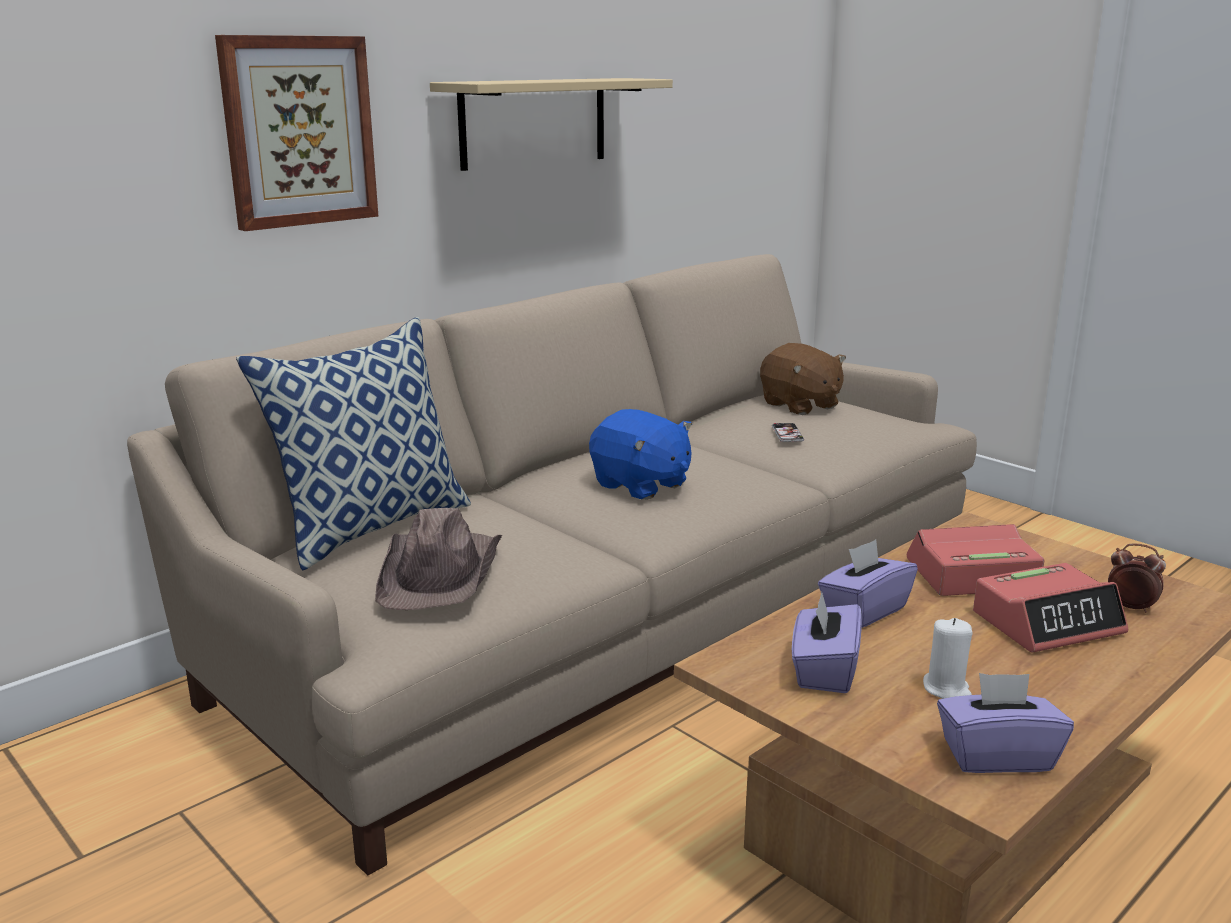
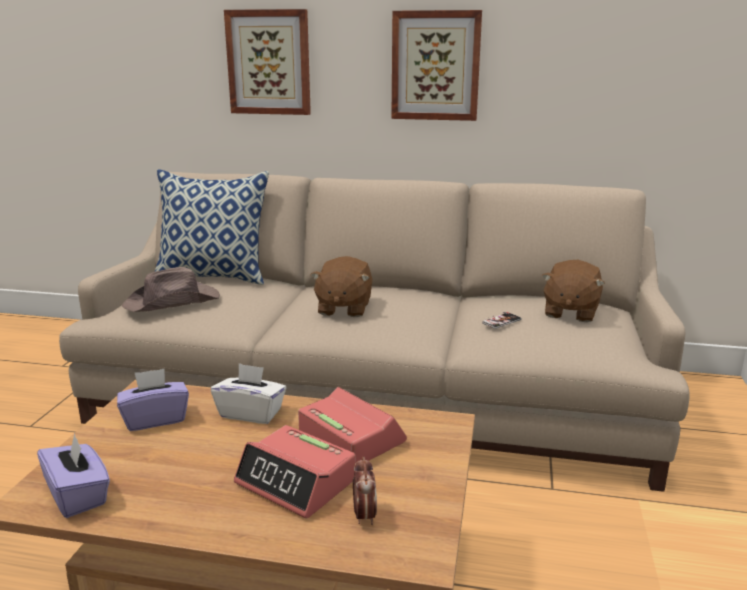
camera: 55 degrees right, 0 degrees up
(534, 122) = (435, 66): beige shelf -> picture
(640, 485) = (343, 308): blue plush toy -> brown plush toy
(864, 610) = (251, 413): purple tissue box -> white tissue box
(946, 689) = (159, 462): white candle -> none

